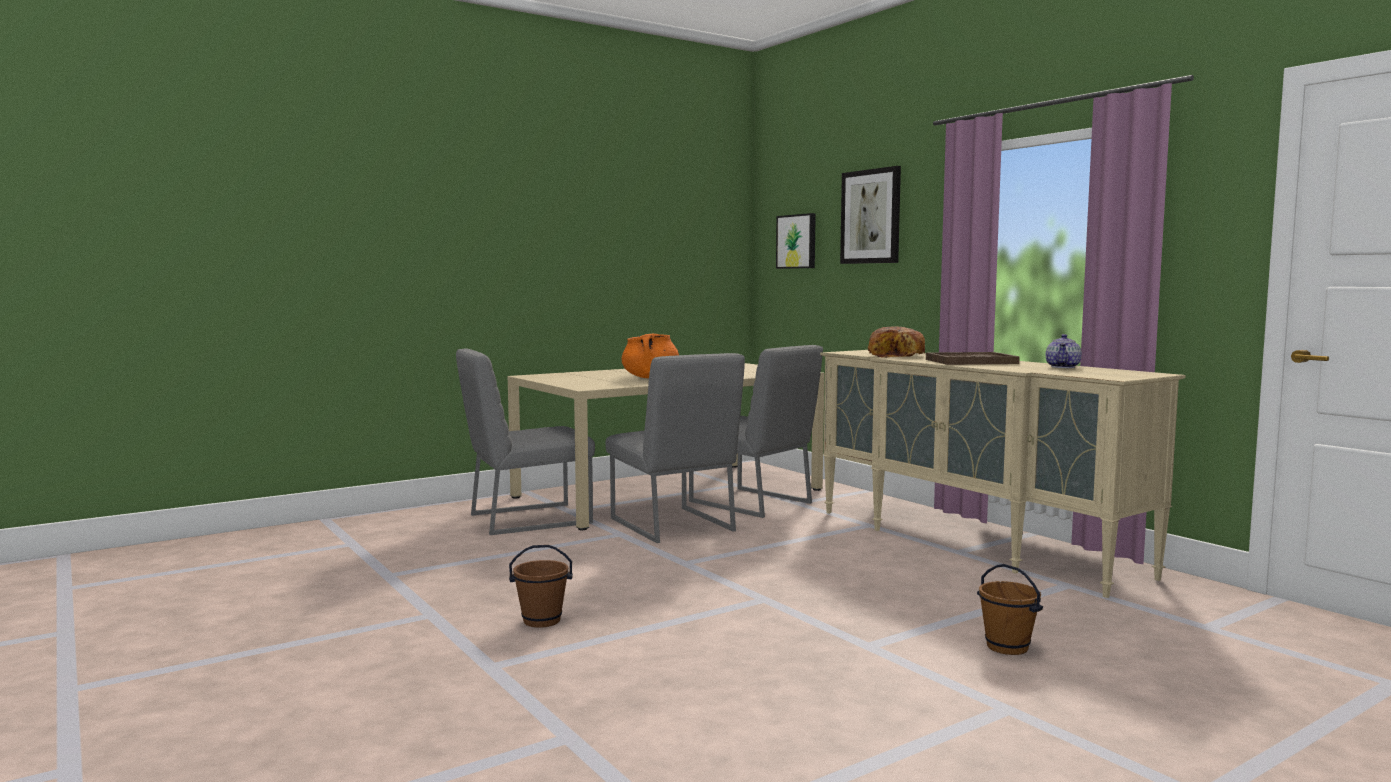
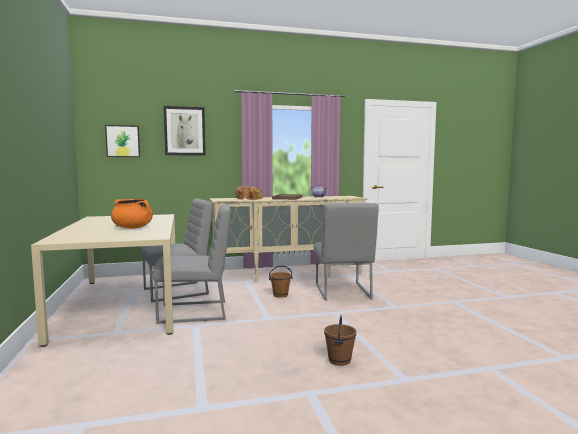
camera: 70 degrees left, 0 degrees up
(526, 519) = (116, 347): grey chair -> grey chair (342, 292)
(1007, 647) = (402, 291): brown bucket -> brown bucket (280, 295)

